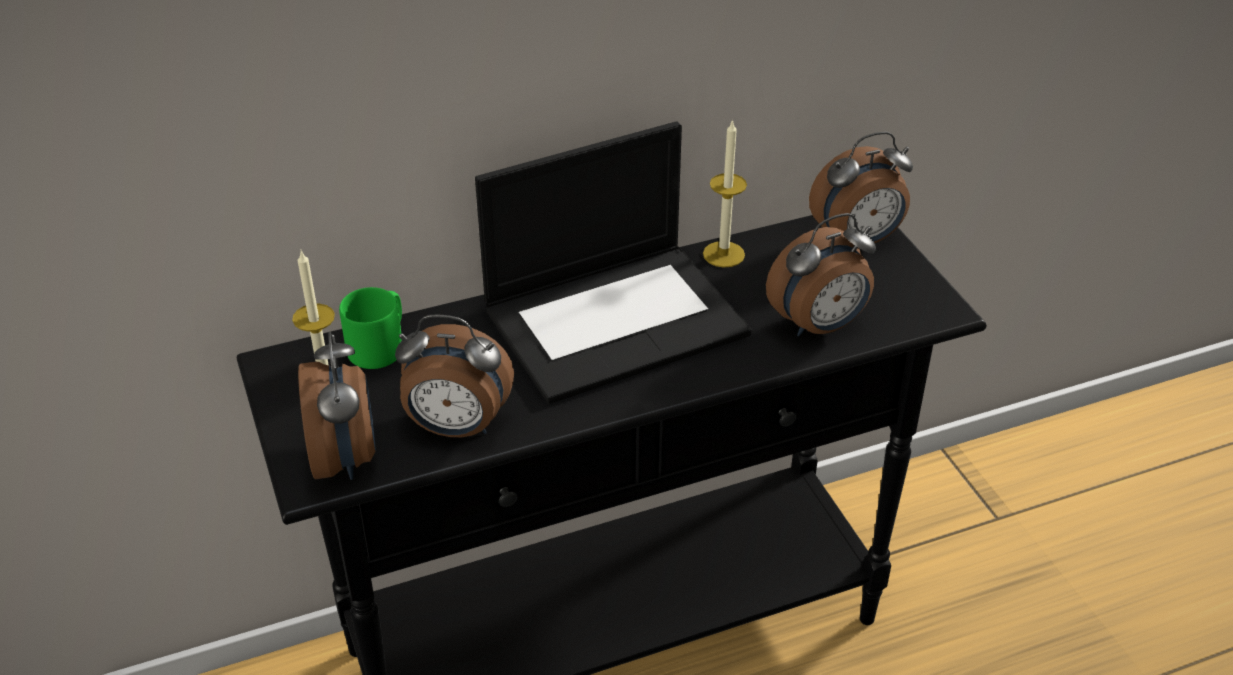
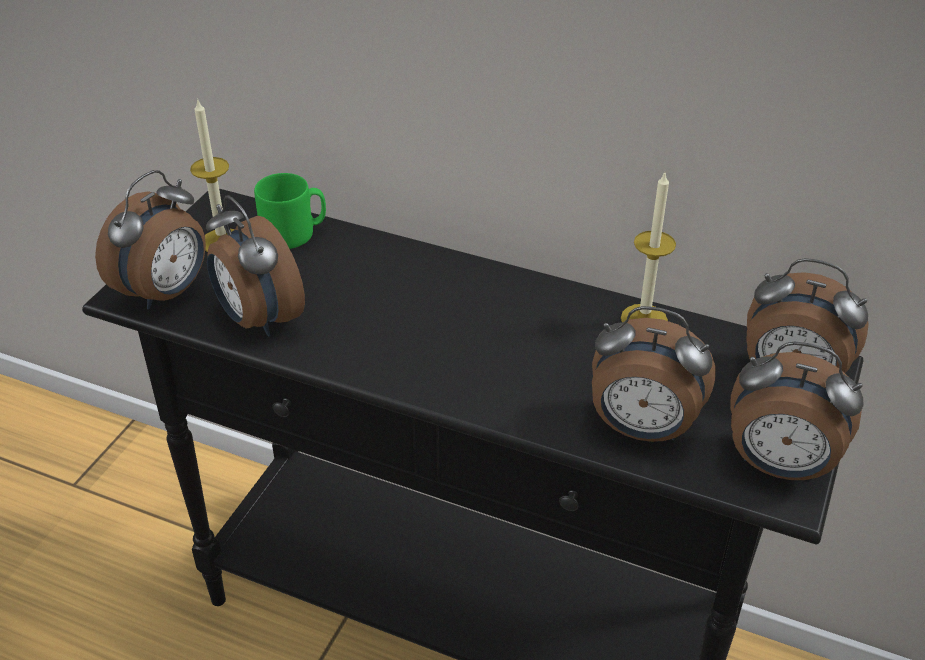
camera: 45 degrees right, 0 degrees up
(616, 319) = (481, 316): laptop -> none
(918, 296) = (779, 466): none -> alarm clock

